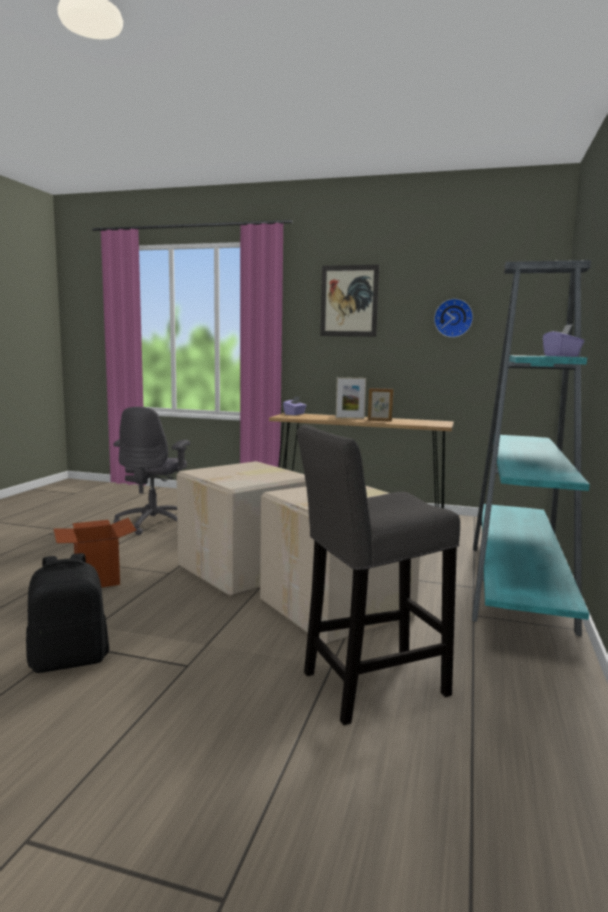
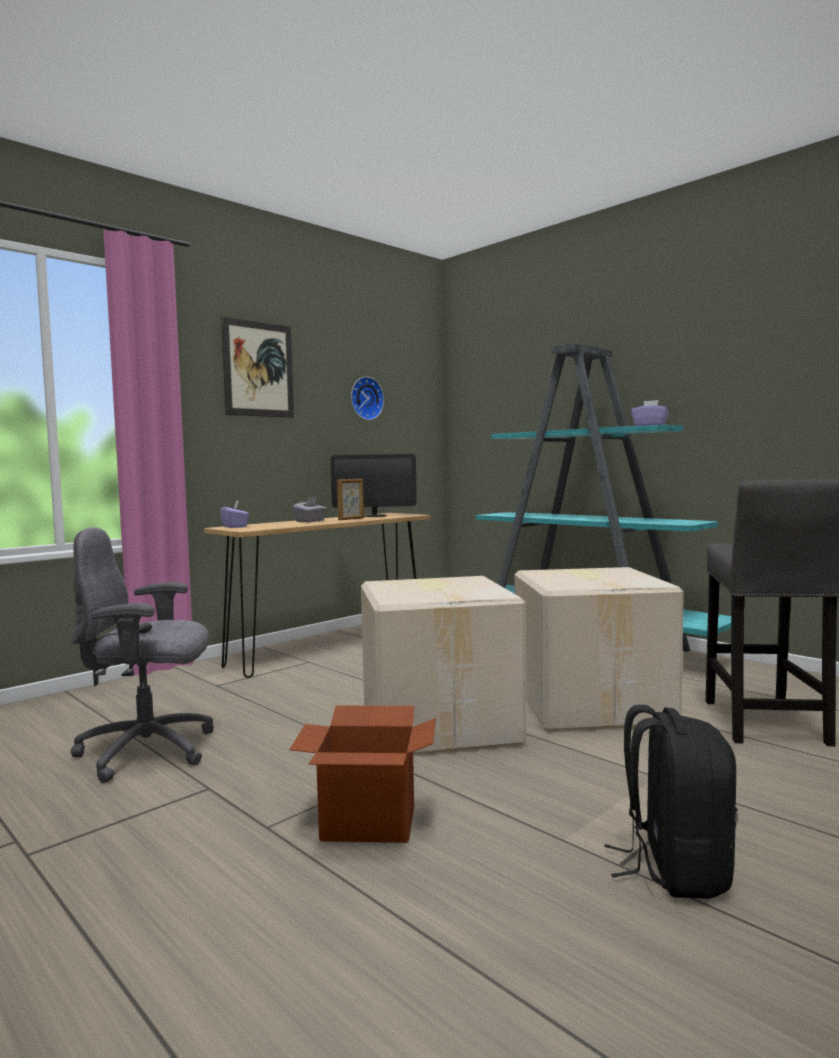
camera: 60 degrees left, 5 degrees down
(153, 523) = (148, 752): grey office chair -> grey office chair turned 135 degrees clockwise
(350, 418) = (310, 521): picture frame -> grey tissue box
(413, 421) = (374, 516): none -> monitor

